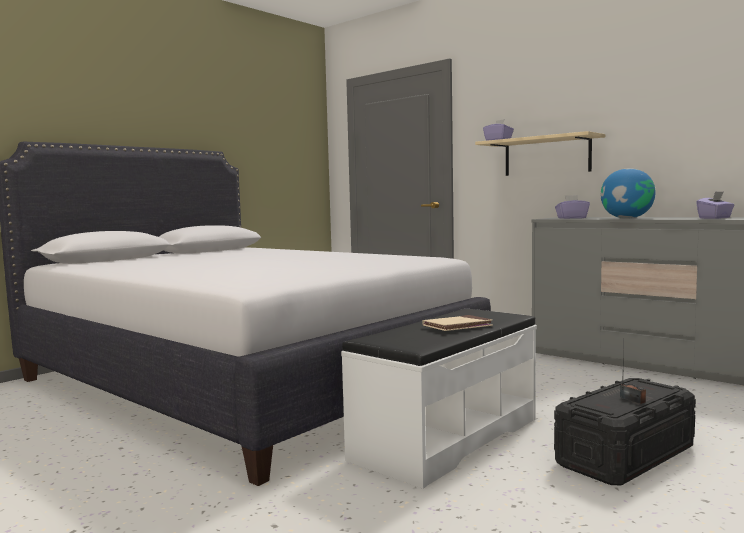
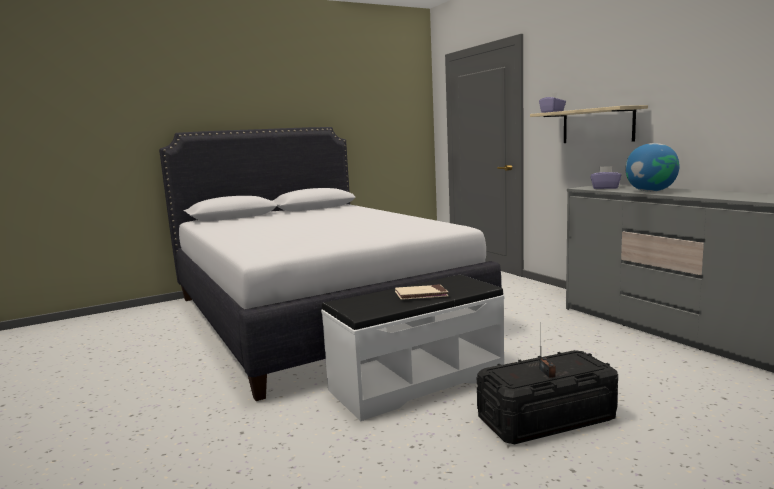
camera: 20 degrees right, 5 degrees up
(715, 218) = (731, 195): purple tissue box -> none

